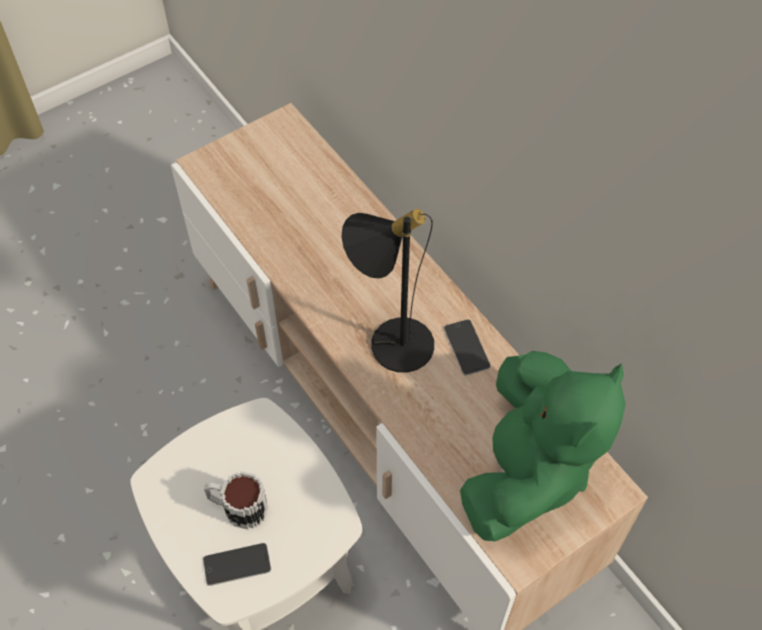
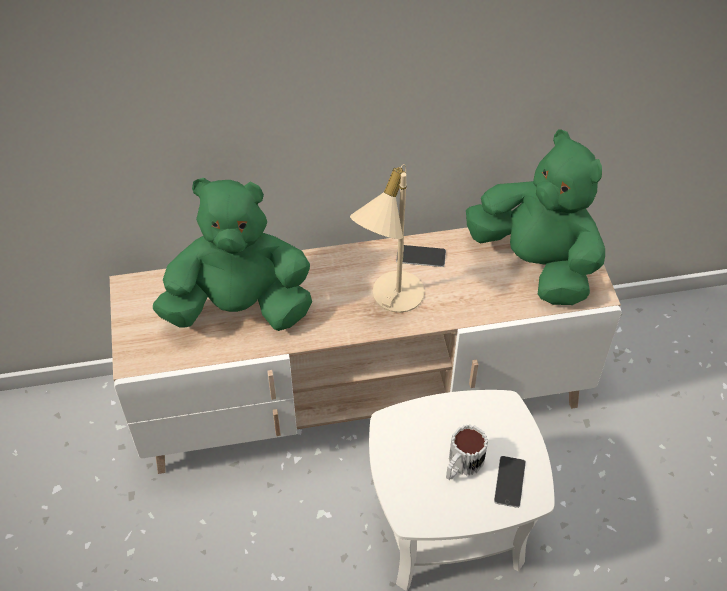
camera: 65 degrees left, 5 degrees down
(306, 216) = (240, 307): none -> green plush toy
(391, 339) = (389, 297): black table lamp -> beige table lamp

